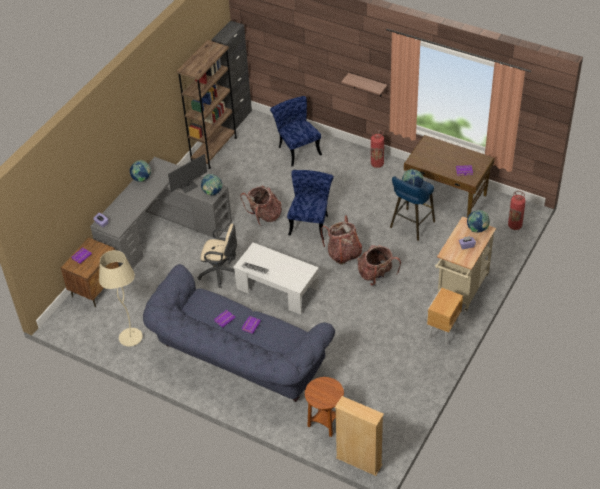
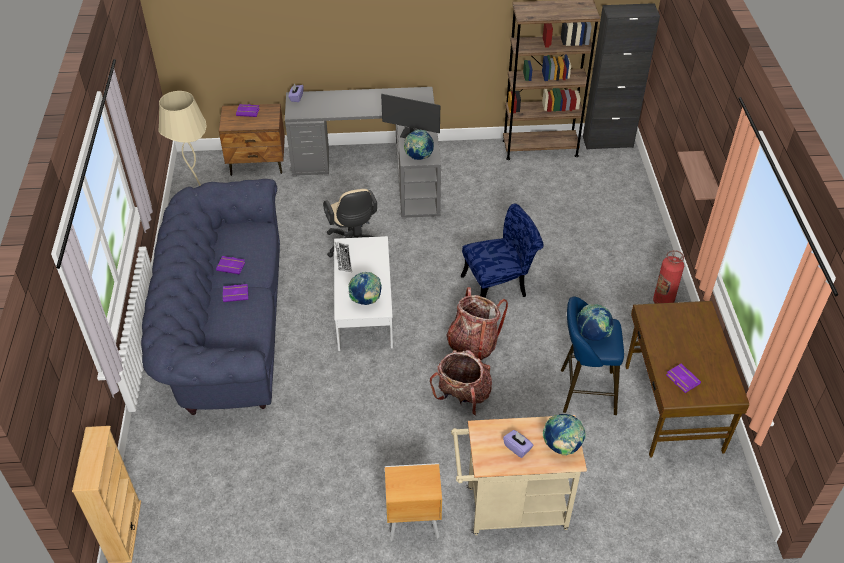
camera: 55 degrees right, 0 degrees up
(141, 179) = (388, 94): globe -> globe (366, 300)
(264, 216) = (473, 240): backpack -> none
(297, 149) = (612, 215): blue chair -> none
(325, 422) = (173, 462): brown side table -> none
(514, 225) = (697, 519): fire extinguisher -> none

